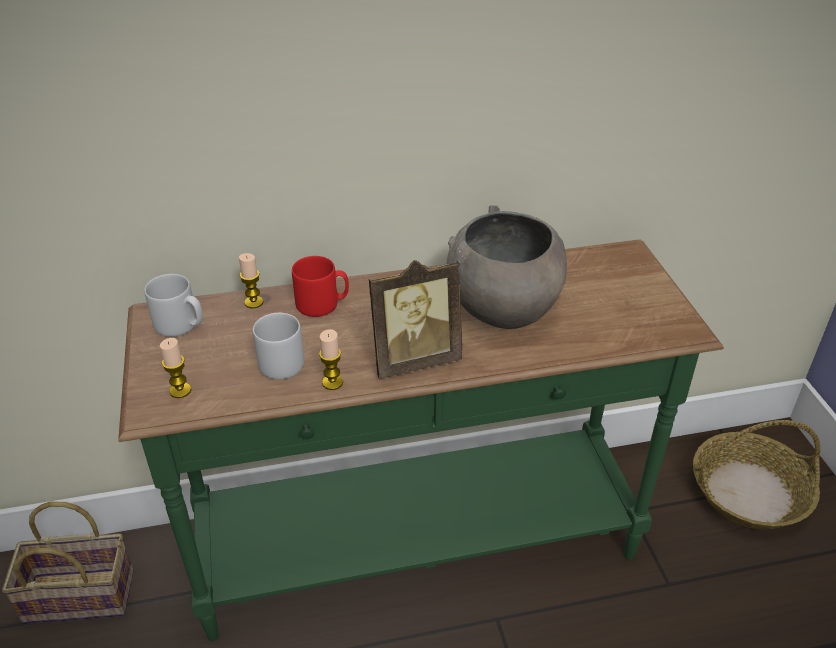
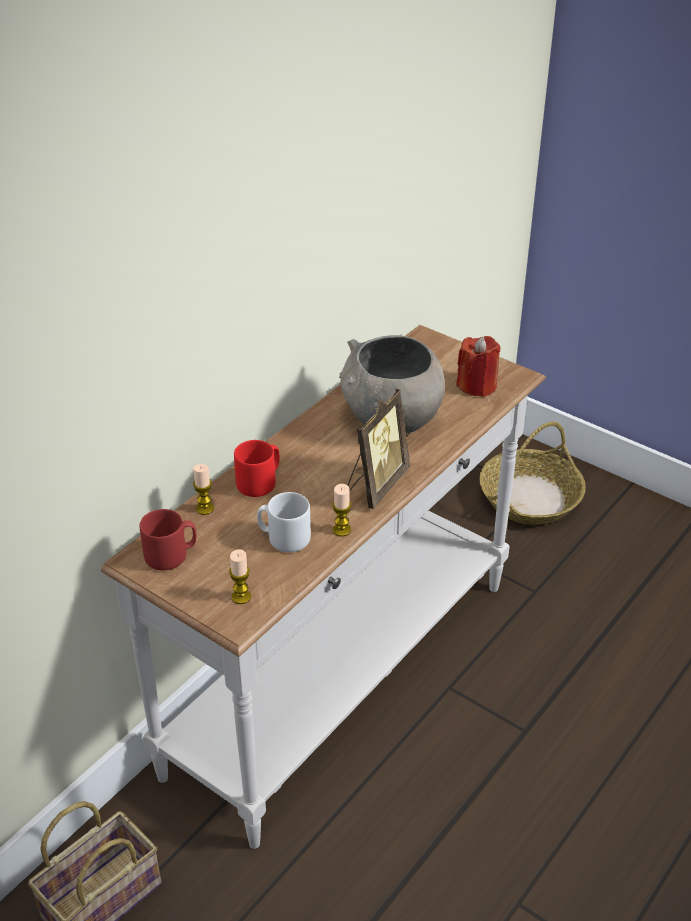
camera: 40 degrees left, 0 degrees up
(181, 325) = (171, 555): grey mug -> red mug
(418, 548) = (345, 678): green console table -> white console table
(630, 319) = (477, 385): none -> red candle

